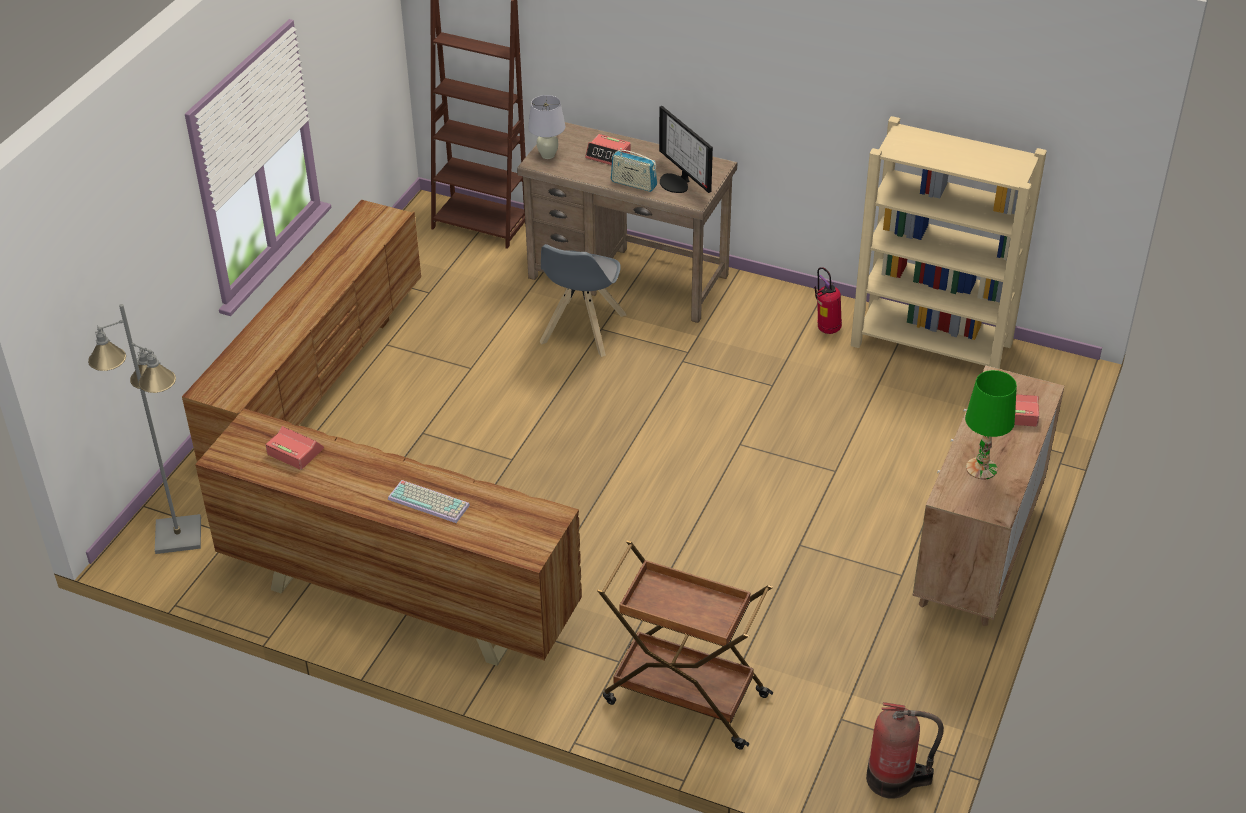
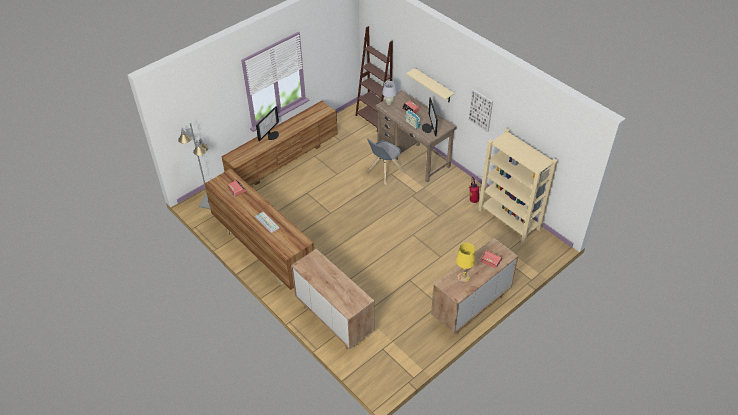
camera: 25 degrees right, 5 degrees up
(286, 310) = (272, 135): none -> monitor
(655, 79) = (434, 86): none -> beige shelf
(685, 699) = (334, 321): brown cart -> dresser
(804, 98) = (480, 110): none -> picture
(894, 779) = (387, 377): fire extinguisher -> none
(981, 469) = (463, 277): green table lamp -> yellow table lamp

